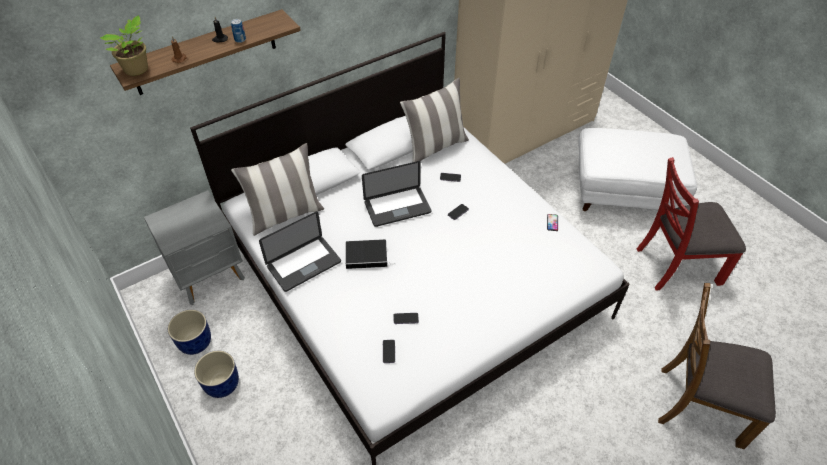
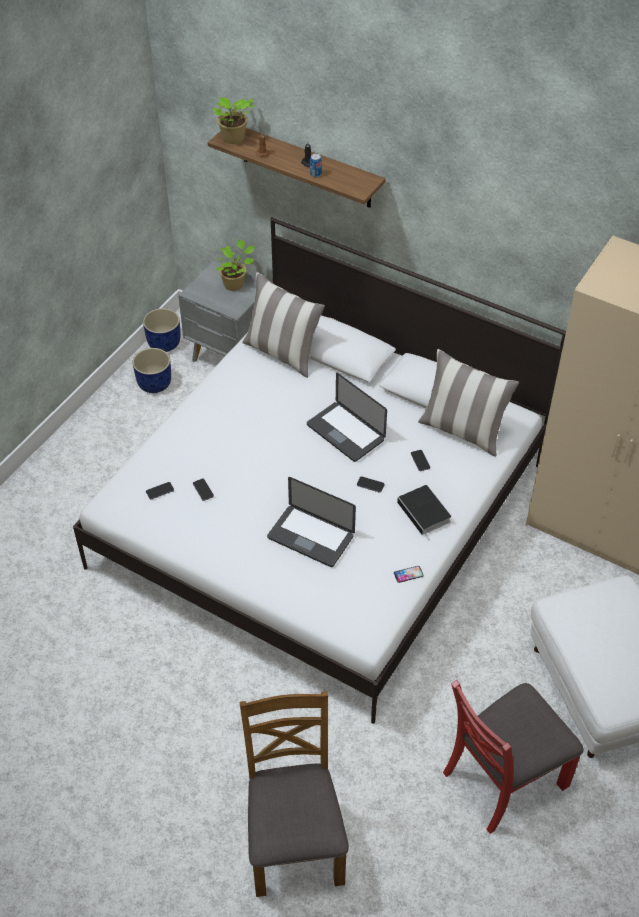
camera: 65 degrees right, 0 degrees up
(188, 212) = (235, 284): none -> potted plant
(222, 383) = (123, 422): blue planter -> blue planter (164, 343)
(304, 264) = (228, 392): laptop -> laptop (310, 537)
(368, 256) = (265, 434): book -> book (425, 513)
(677, 265) = (503, 778): red chair -> red chair turned 90 degrees counterclockwise

